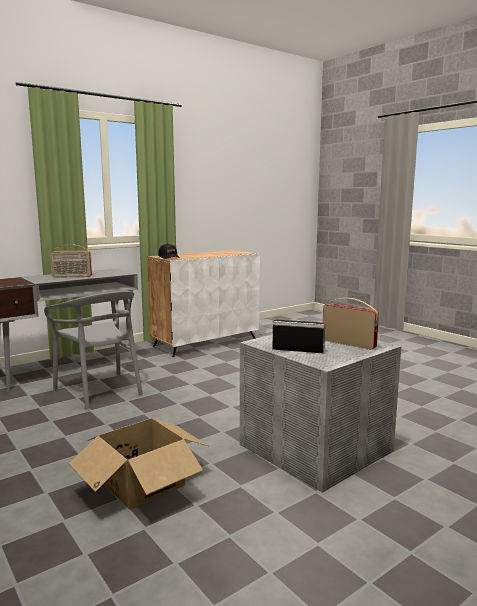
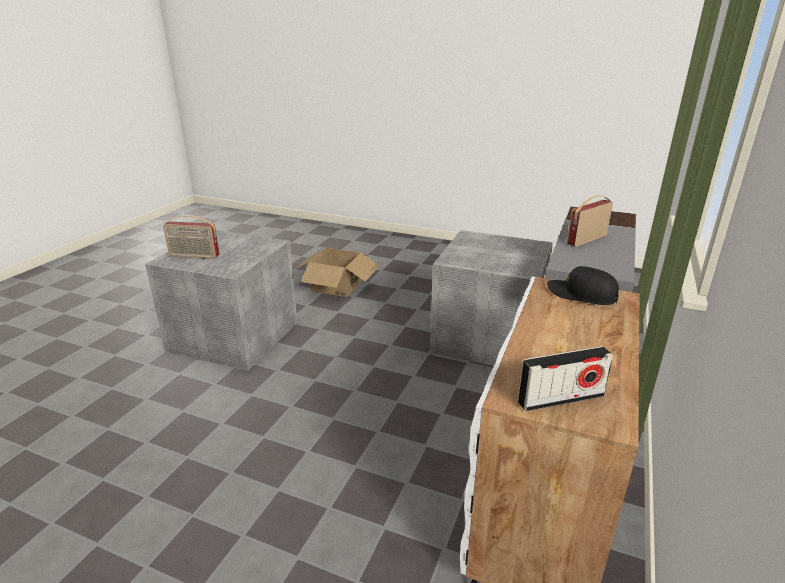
camera: 150 degrees right, 15 degrees up
(100, 390) = (486, 336): grey chair -> grey storage box
(298, 350) = (236, 241): radio -> radio (560, 398)

